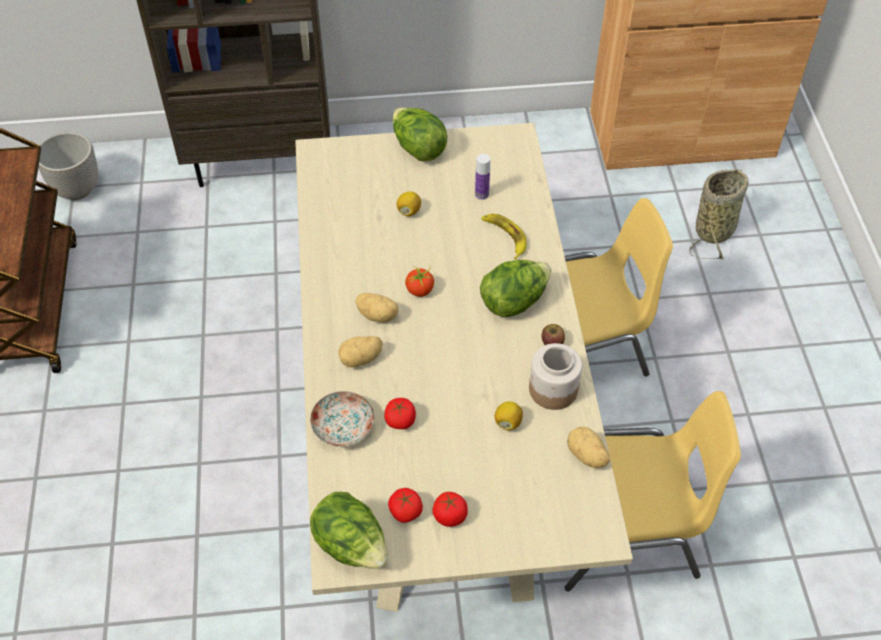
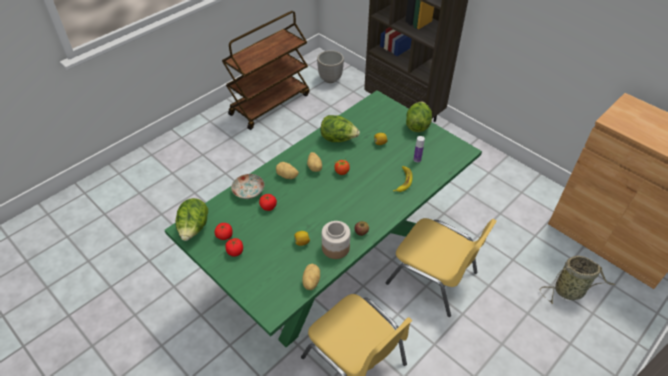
camera: 50 degrees right, 5 degrees down
(443, 440) = (334, 261): beige dining table -> green dining table
(514, 301) = (370, 205): lettuce -> lettuce (338, 139)

